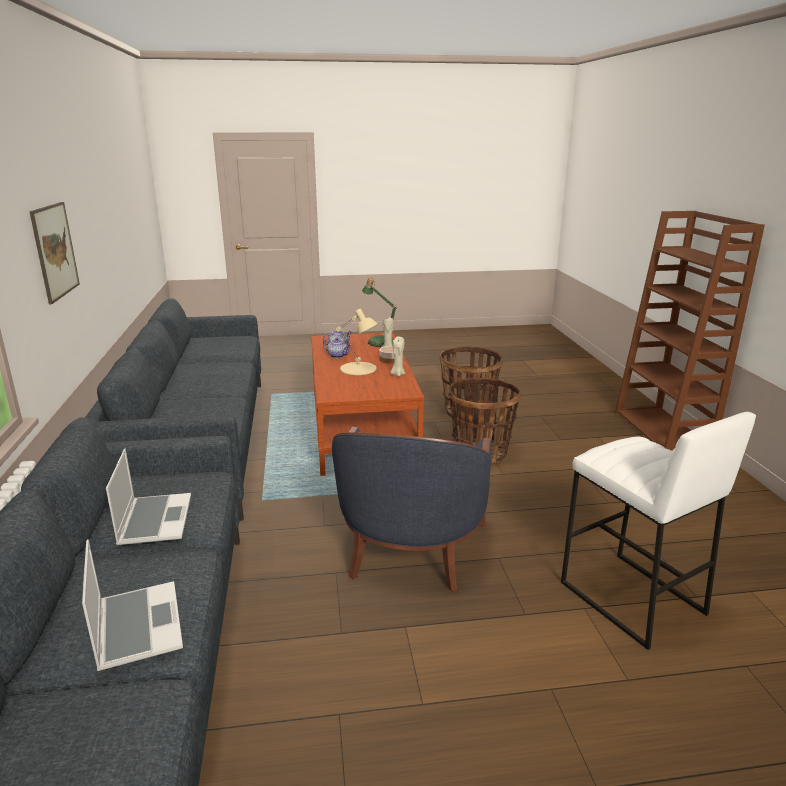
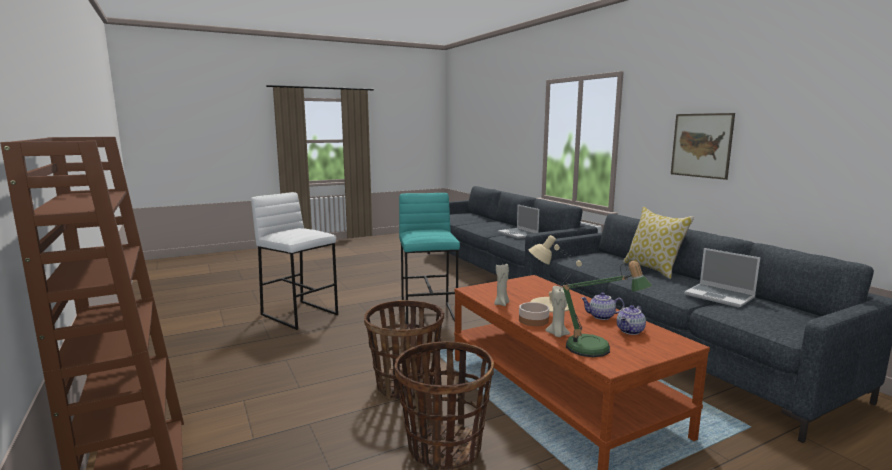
camera: 160 degrees right, 10 degrees down
(137, 626) = (479, 224): laptop -> laptop (720, 296)
(173, 393) = (653, 269): none -> pillow
(411, 548) = (429, 315): blue armchair -> turquoise stool

